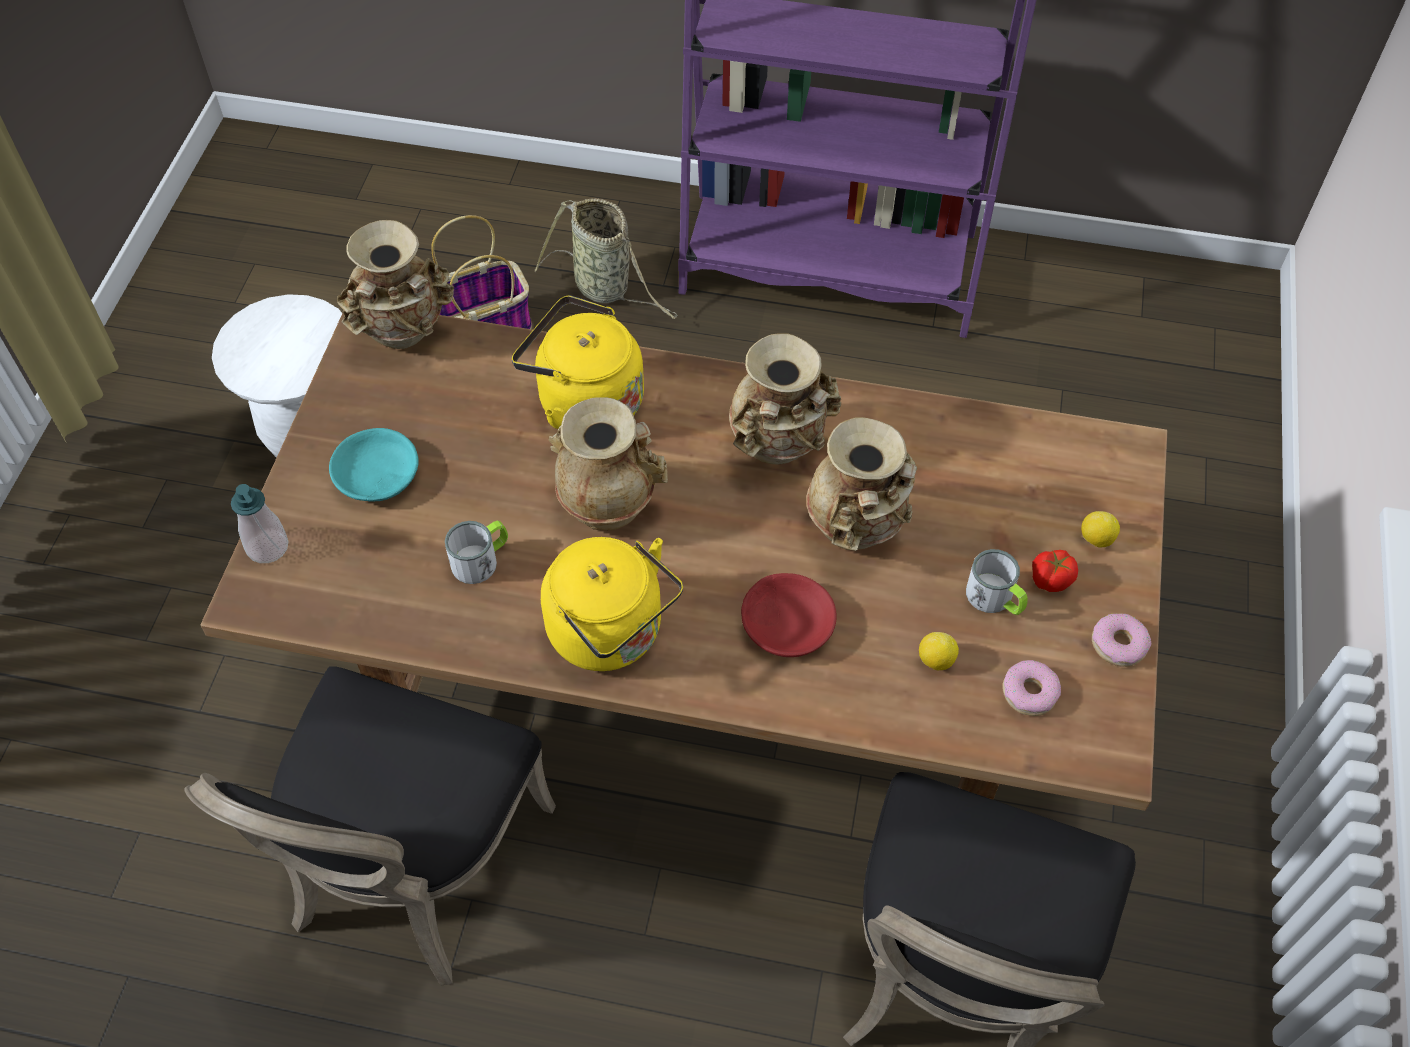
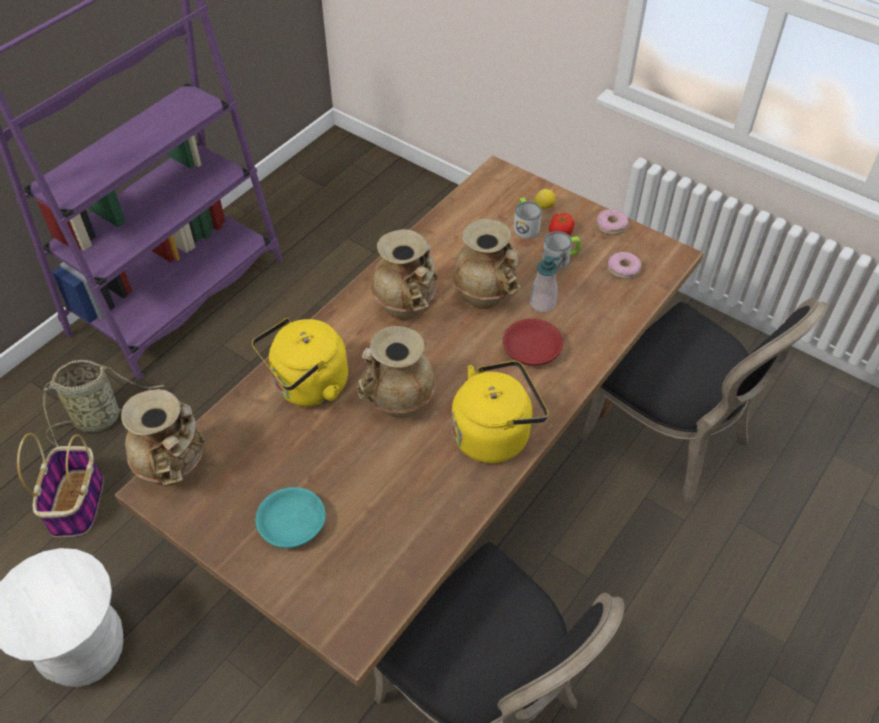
camera: 65 degrees left, 5 degrees down
(267, 547) = (313, 614): soap dispenser -> soap dispenser (542, 303)
(481, 559) = (400, 484): mug -> mug (525, 226)
(935, 660) = (586, 297): lemon -> none

